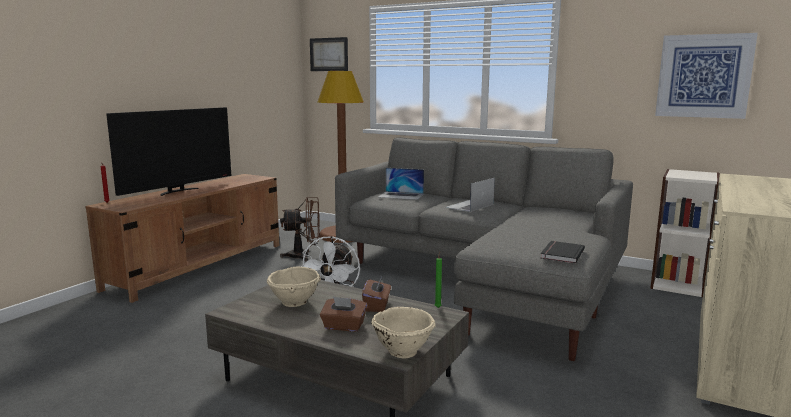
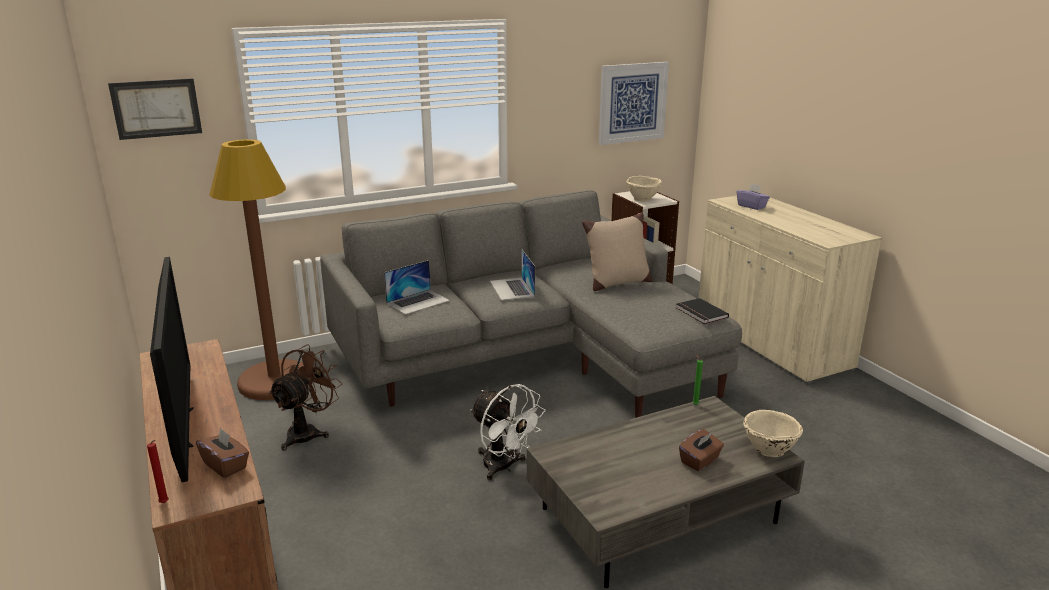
camera: 55 degrees left, 10 degrees up
(294, 303) = (618, 469): beige bowl -> beige bowl (643, 199)
(377, 306) = (666, 430): brown tissue box -> brown tissue box (226, 465)
(552, 224) = (616, 283): none -> beige pillow
(755, 182) = (751, 206): none -> purple tissue box

